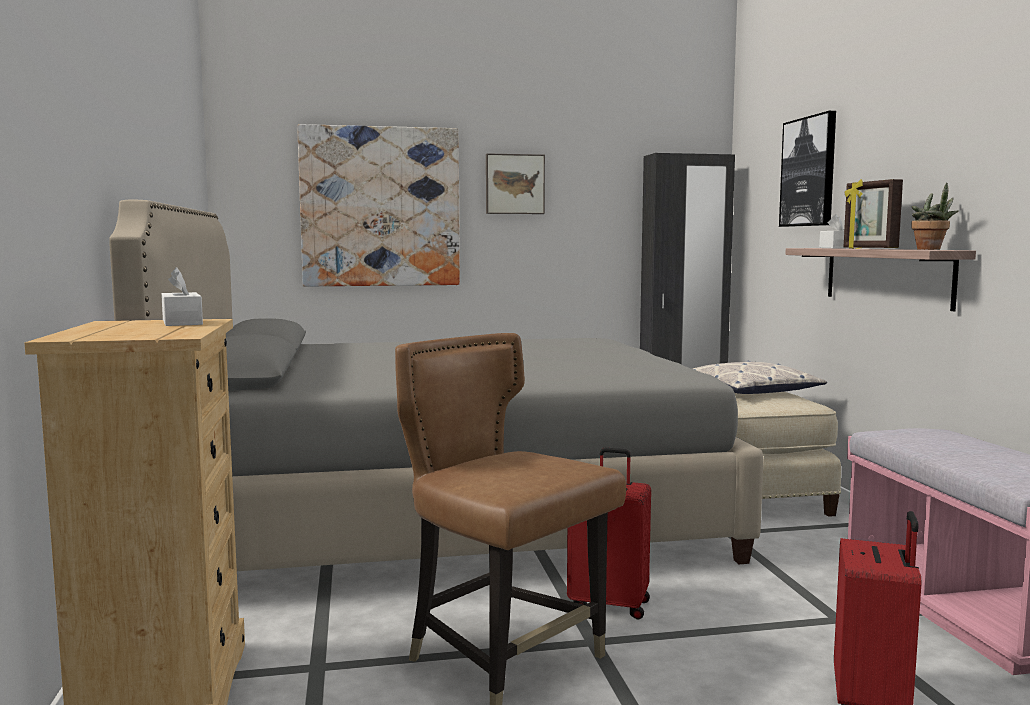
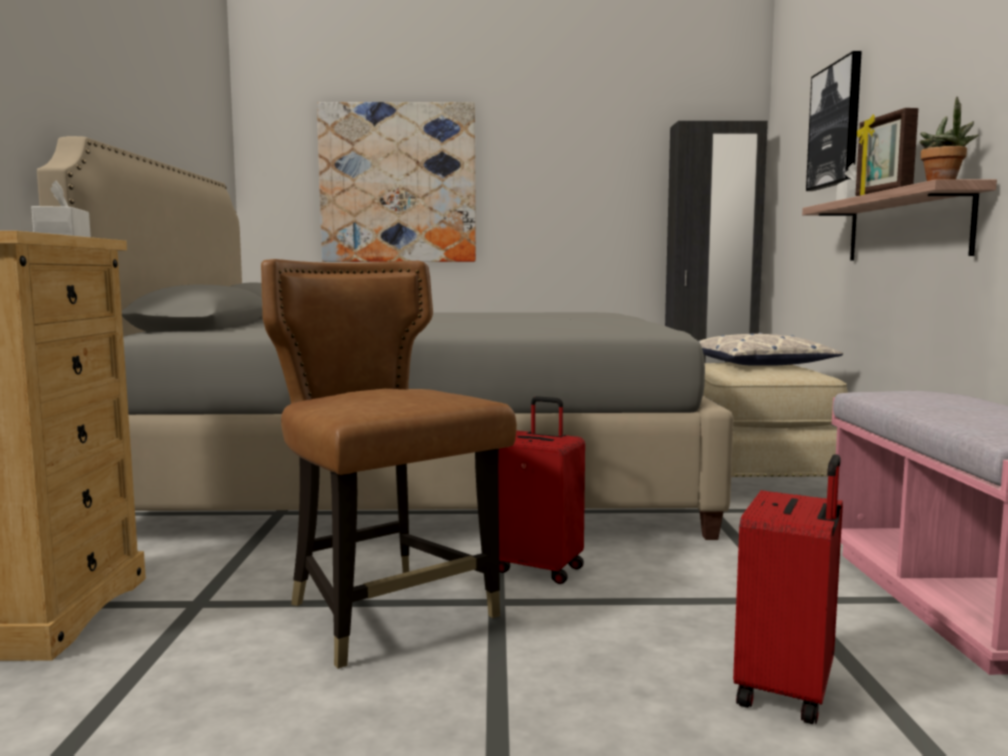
camera: 10 degrees right, 0 degrees up
(514, 184) = (533, 159): picture -> none

